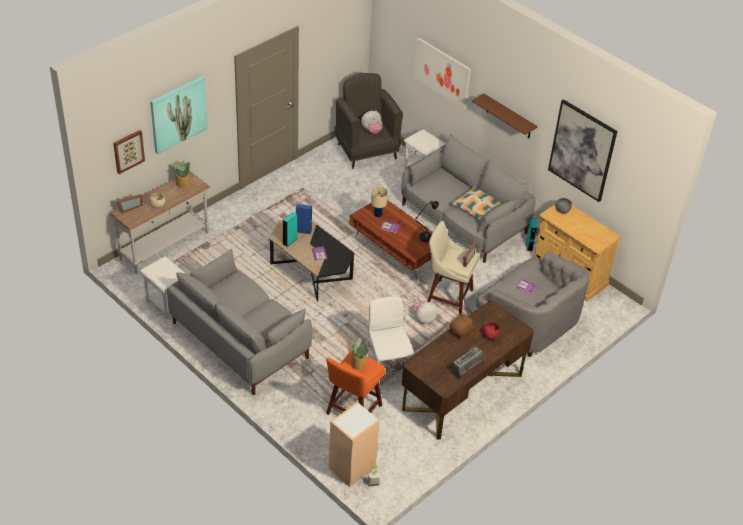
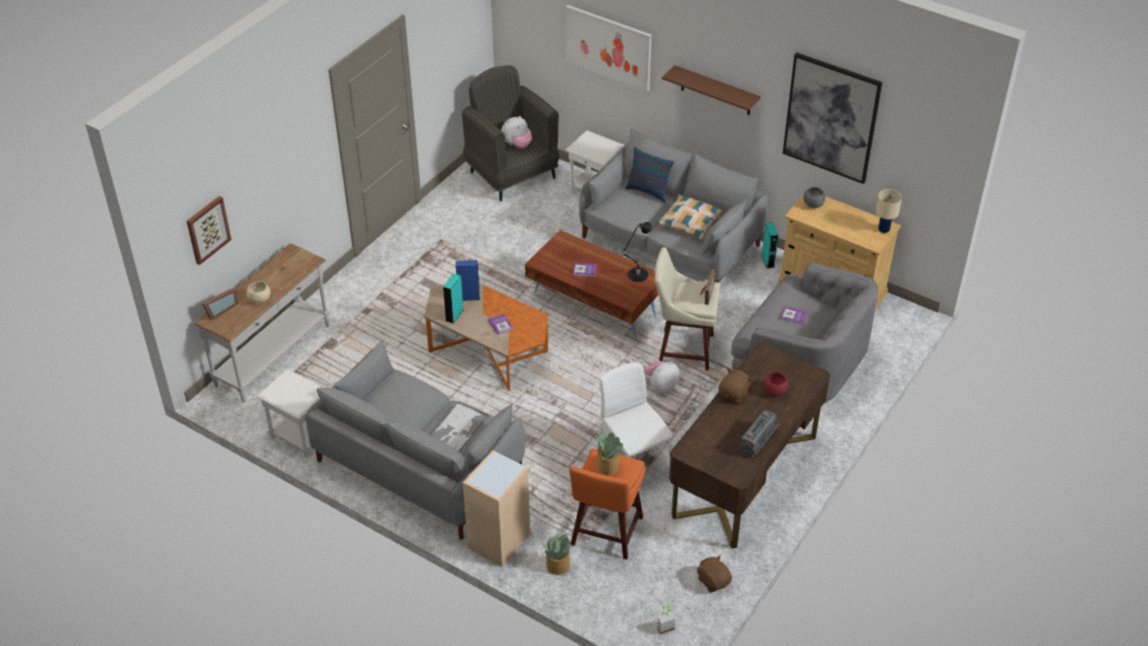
camera: 10 degrees left, 0 degrees up
(178, 114) = (266, 164): picture -> none
(183, 183) = (286, 262): potted plant -> potted plant (557, 566)
(267, 319) = (458, 429): none -> tray
(310, 272) = (488, 352): black coffee table -> orange coffee table
(351, 467) = (629, 613): bookcase -> bookcase (498, 541)
(377, 215) = (562, 256): beige table lamp -> beige table lamp (883, 230)
(416, 458) = (713, 581): none -> brown plush toy
(453, 180) = (648, 192): none -> blue pillow

